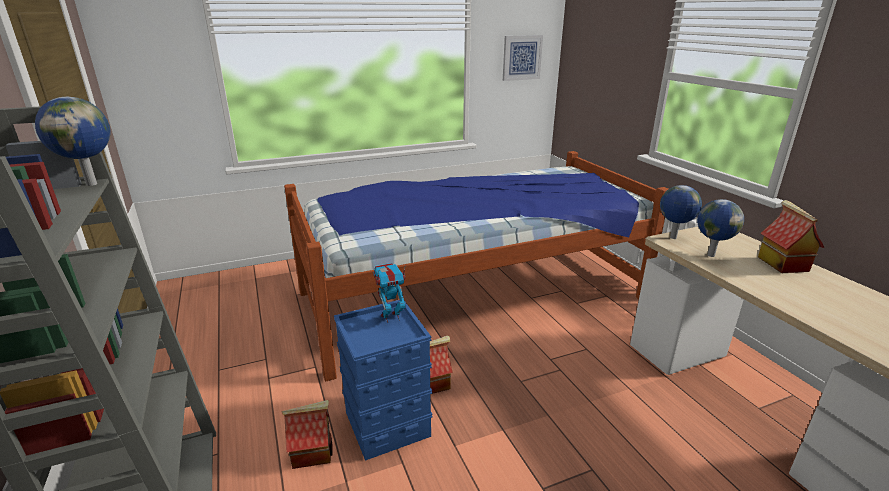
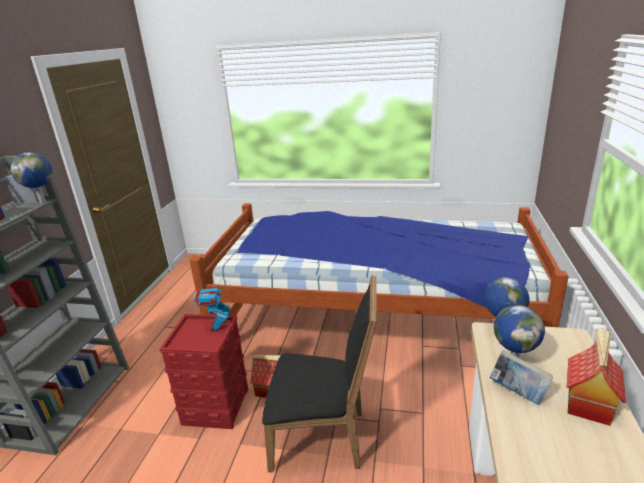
camera: 35 degrees right, 0 degrees up
(313, 452) = (160, 405): toy house -> none
(386, 424) = (215, 406): blue storage box -> red storage box
(391, 317) = (216, 327): toy robot -> toy robot turned 105 degrees counterclockwise
(521, 57) = (498, 103): picture -> none
(529, 402) = (324, 437): none -> black chair
(740, 271) = (517, 393): none -> book

